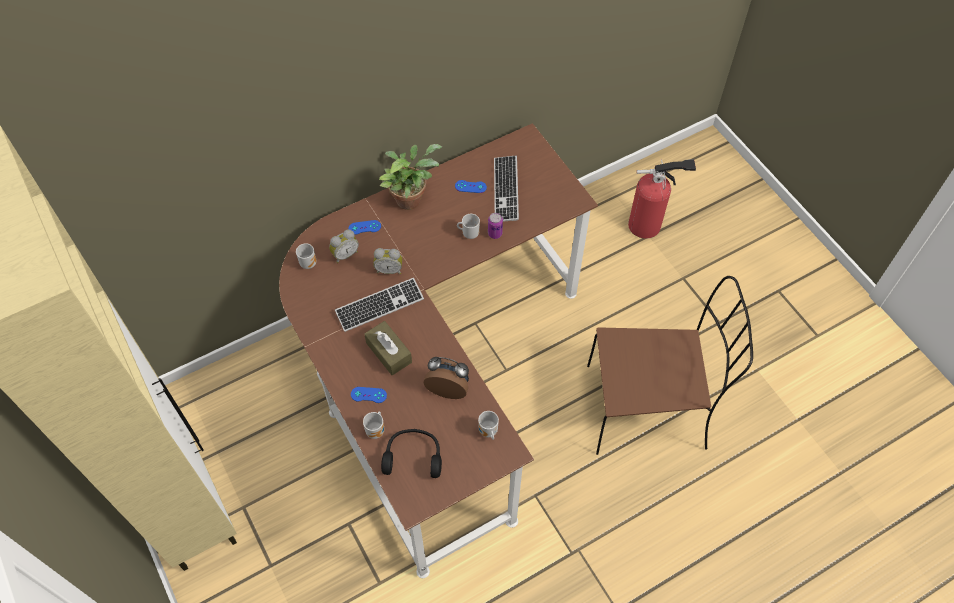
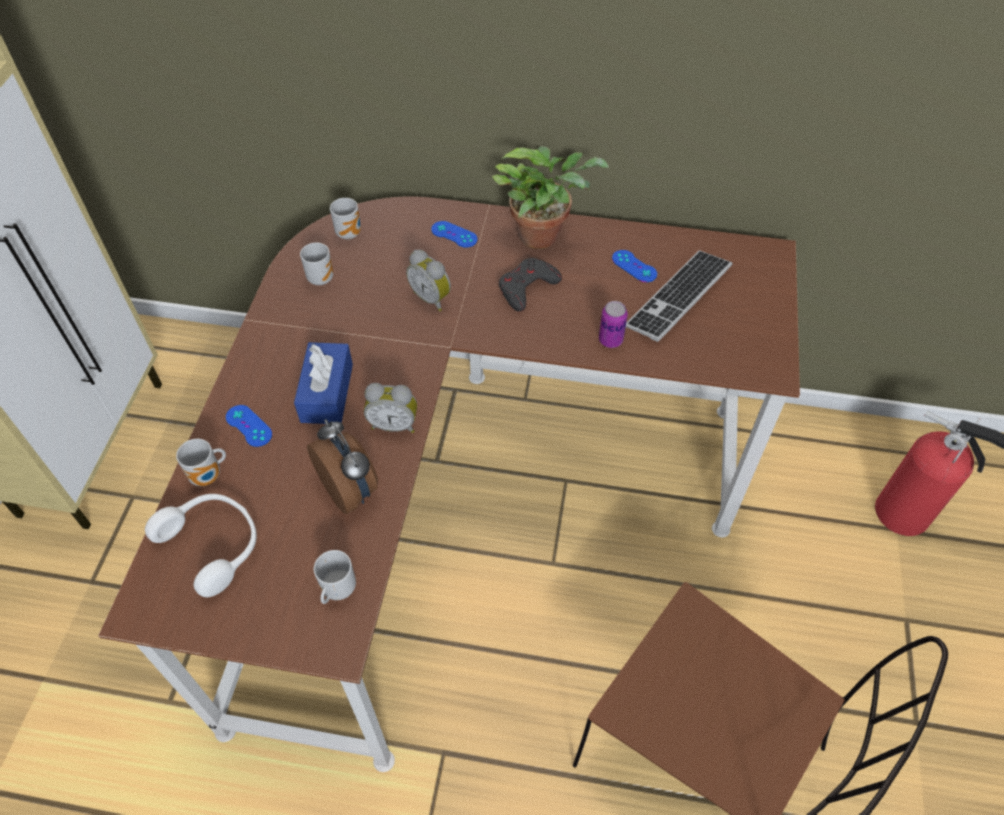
camera: 40 degrees right, 5 degrees down
(345, 254) = (400, 249): alarm clock -> alarm clock (394, 424)
(379, 306) = (376, 331): keyboard -> none
(389, 352) = (327, 393): brown tissue box -> blue tissue box
(413, 456) = (214, 544): black headphones -> white headphones
(430, 232) = (527, 287): none -> grey game controller
(469, 233) = (576, 319): mug -> mug (320, 278)

